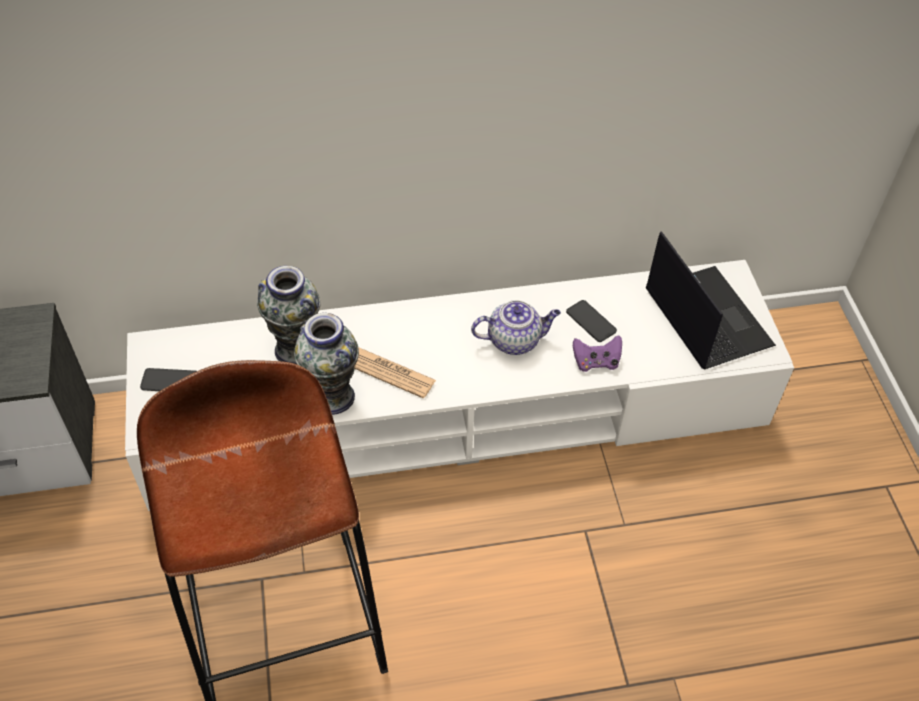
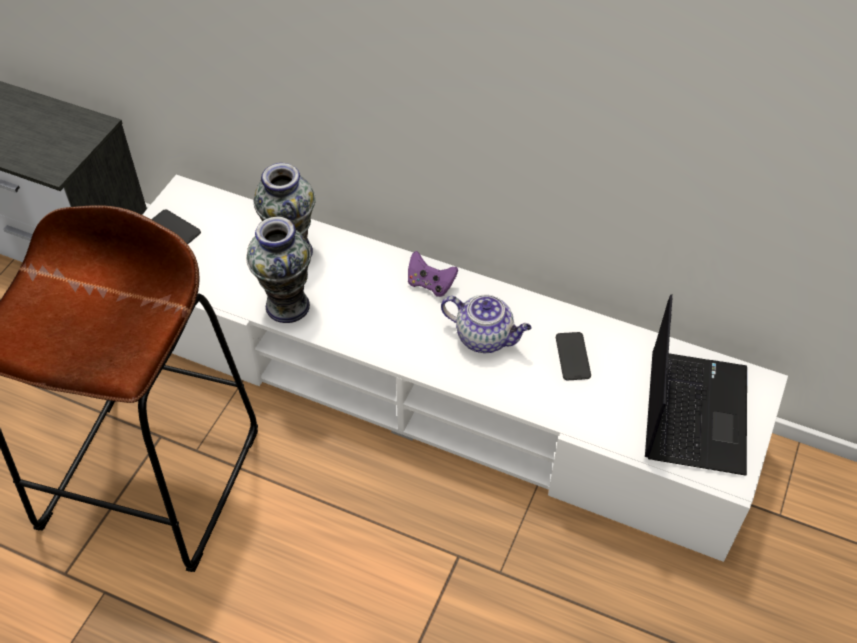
camera: 35 degrees right, 0 degrees up
(390, 373) = (351, 310): newspaper -> none
(596, 362) = (545, 396): purple game controller -> purple game controller (430, 284)

